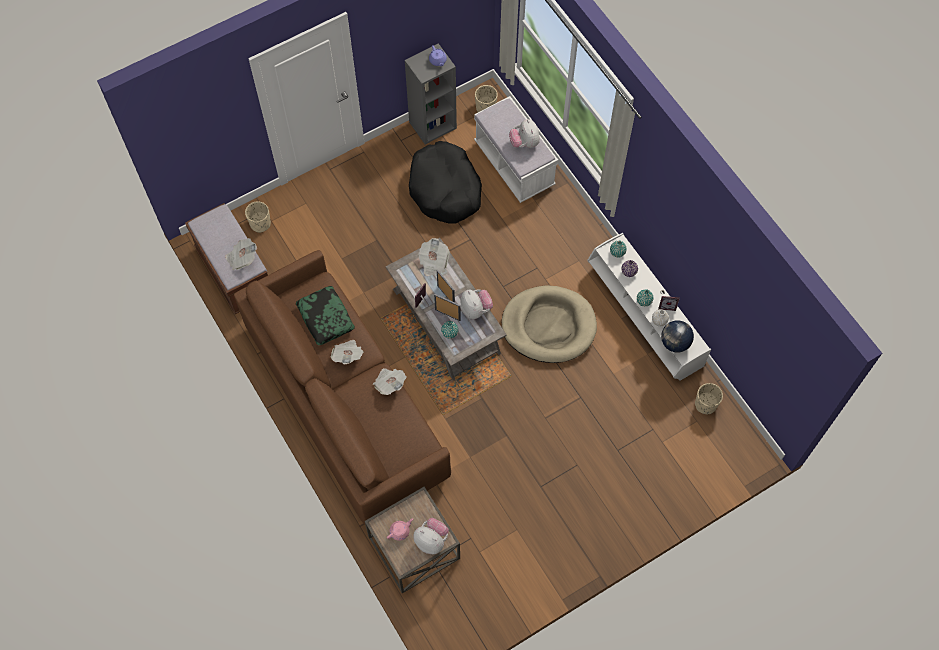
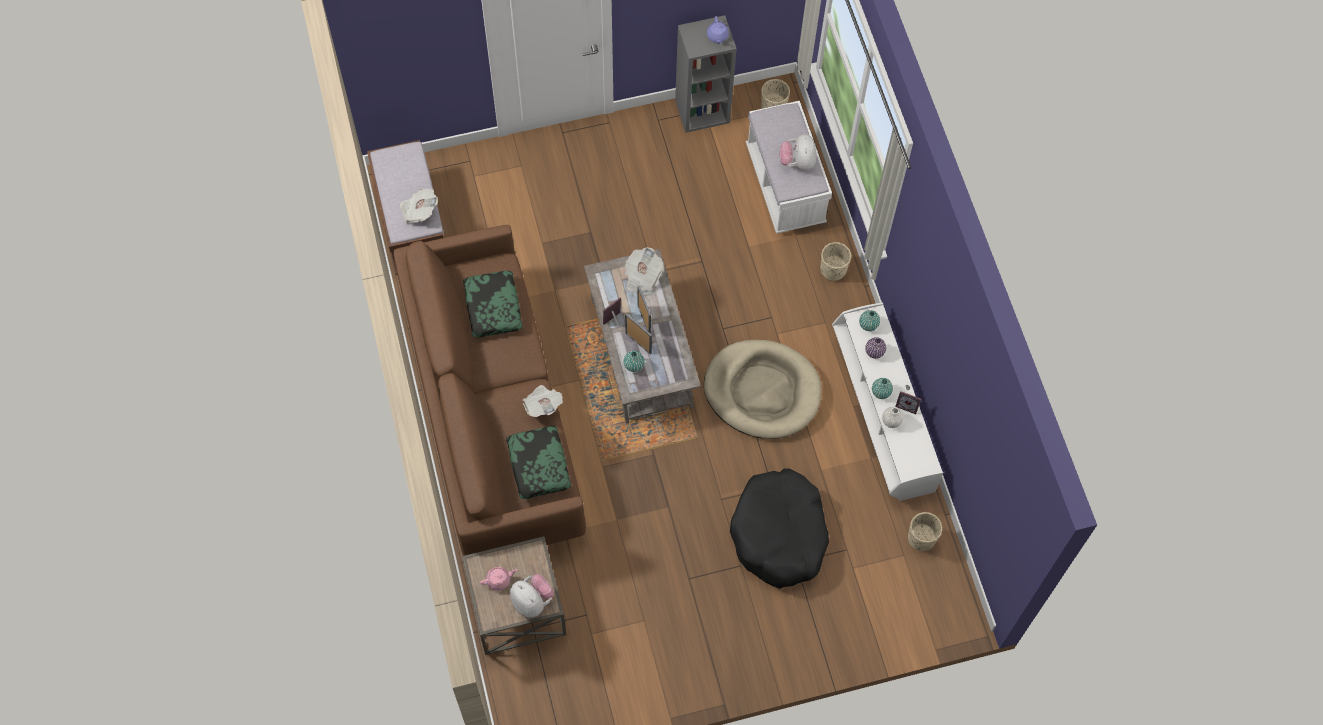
camera: 15 degrees right, 0 degrees up
(260, 223) = (460, 176): beige planter -> beige planter (833, 269)
(348, 355) = (505, 358): newspaper -> none
(401, 432) = (538, 465): none -> pillow
(445, 189) = (692, 193): black dog bed -> black dog bed (779, 534)
(476, 309) = (674, 346): plush toy -> none
(675, 343) = (901, 453): globe -> none

